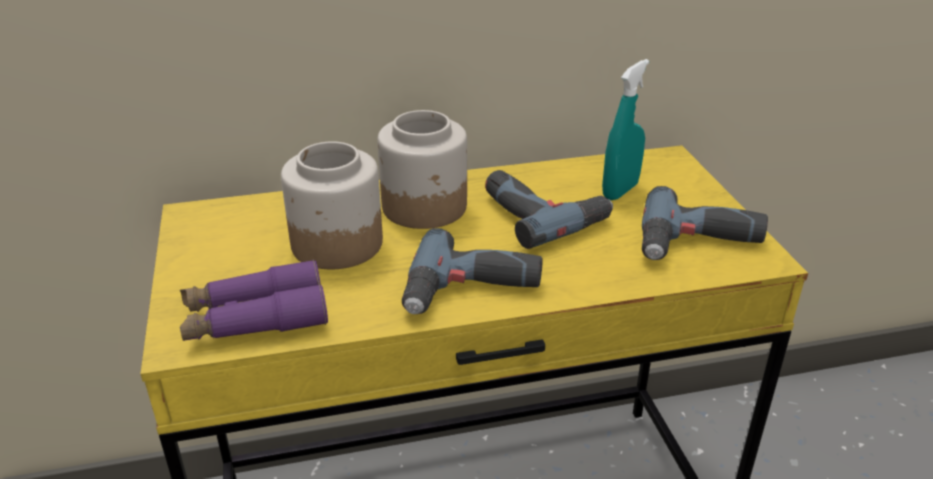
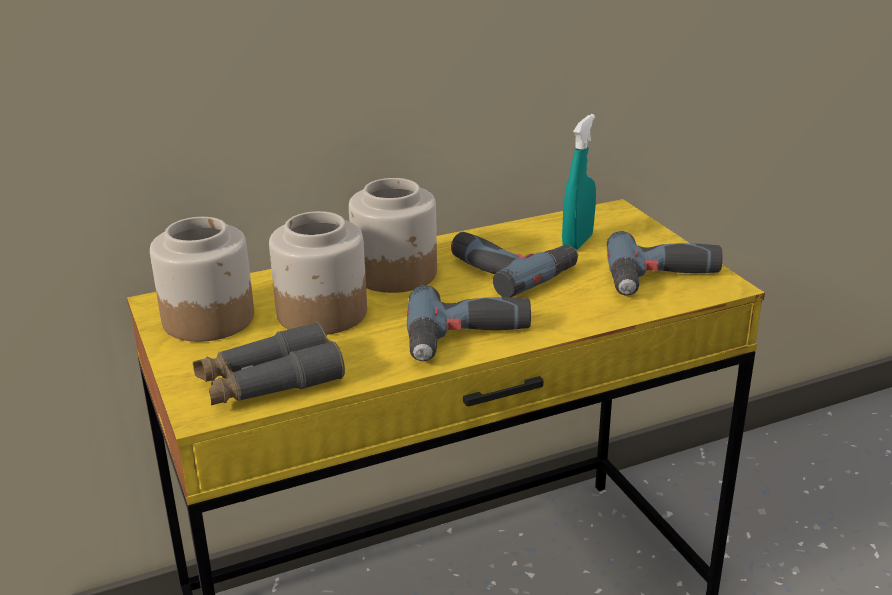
camera: 10 degrees left, 5 degrees down
(228, 237) = (209, 318): none -> jar
(255, 318) = (269, 382): purple binoculars -> grey binoculars

